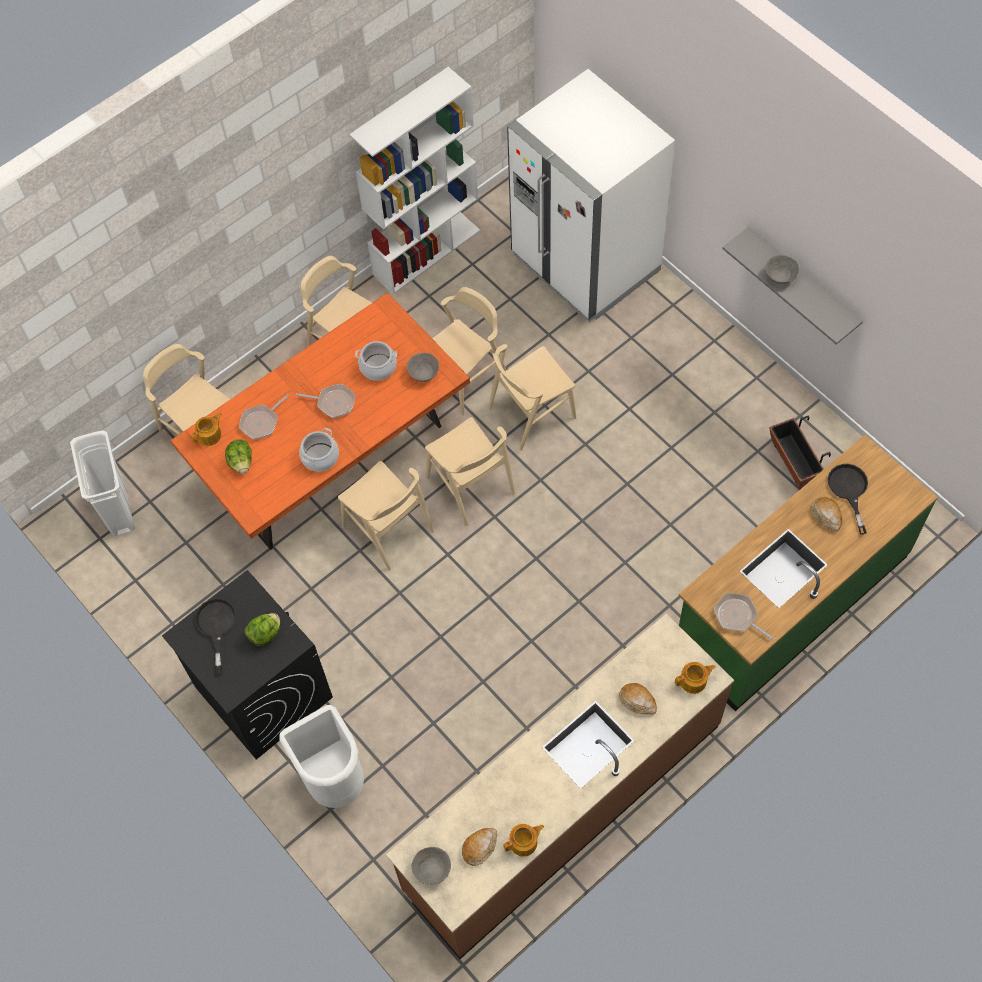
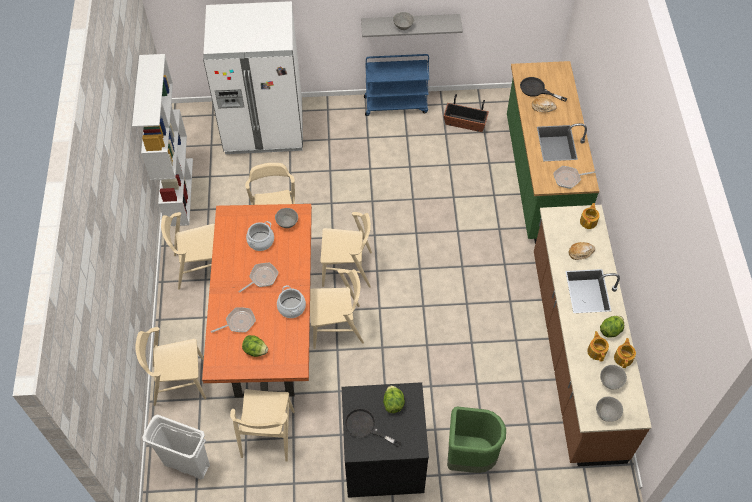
camera: 55 degrees left, 5 degrees down
(210, 435) = (220, 355): teapot -> teapot (596, 351)
(261, 422) = (238, 322): frying pan -> frying pan turned 105 degrees counterclockwise
(334, 778) = (469, 457): white trash can -> green trash can
(480, 847) = (611, 381): bread -> grey bowl
(531, 413) = (330, 212): beige chair -> beige chair (267, 434)
(552, 804) = (611, 330): none -> lettuce
(750, 368) = (396, 104): none -> blue cart

